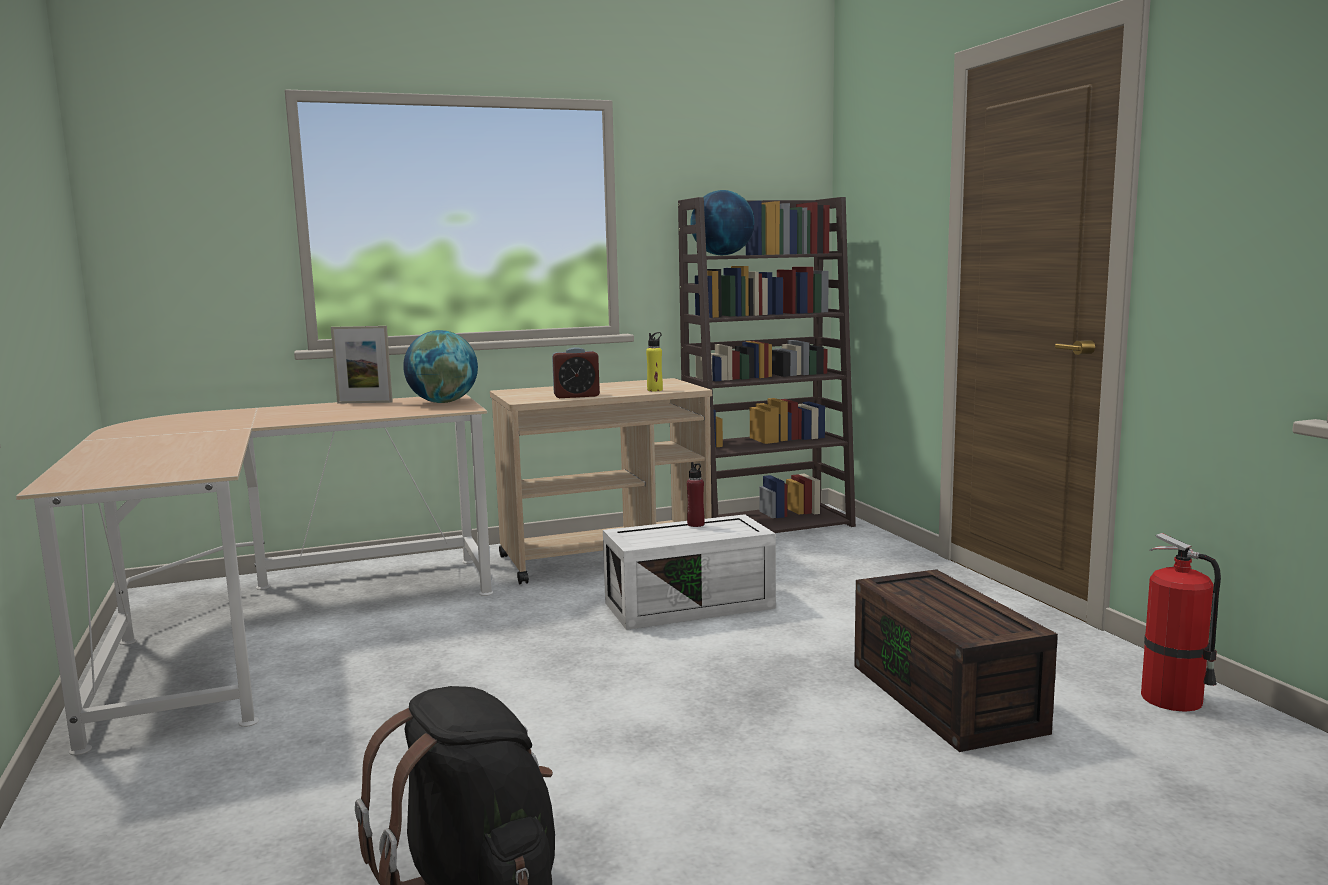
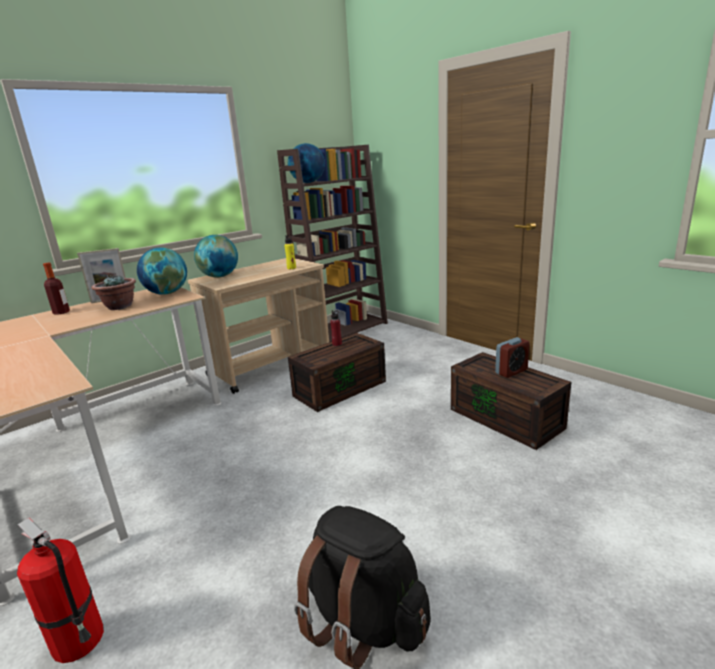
camera: 20 degrees left, 10 degrees up
(292, 408) = (61, 312): none -> bottle
(365, 410) = (119, 307): none -> potted plant
(537, 391) = (220, 276): none -> globe
(576, 396) = (250, 278): alarm clock -> alarm clock (511, 371)
(690, 604) = (340, 388): white storage box -> brown storage box
(1175, 699) = (599, 396): fire extinguisher -> fire extinguisher (79, 640)

